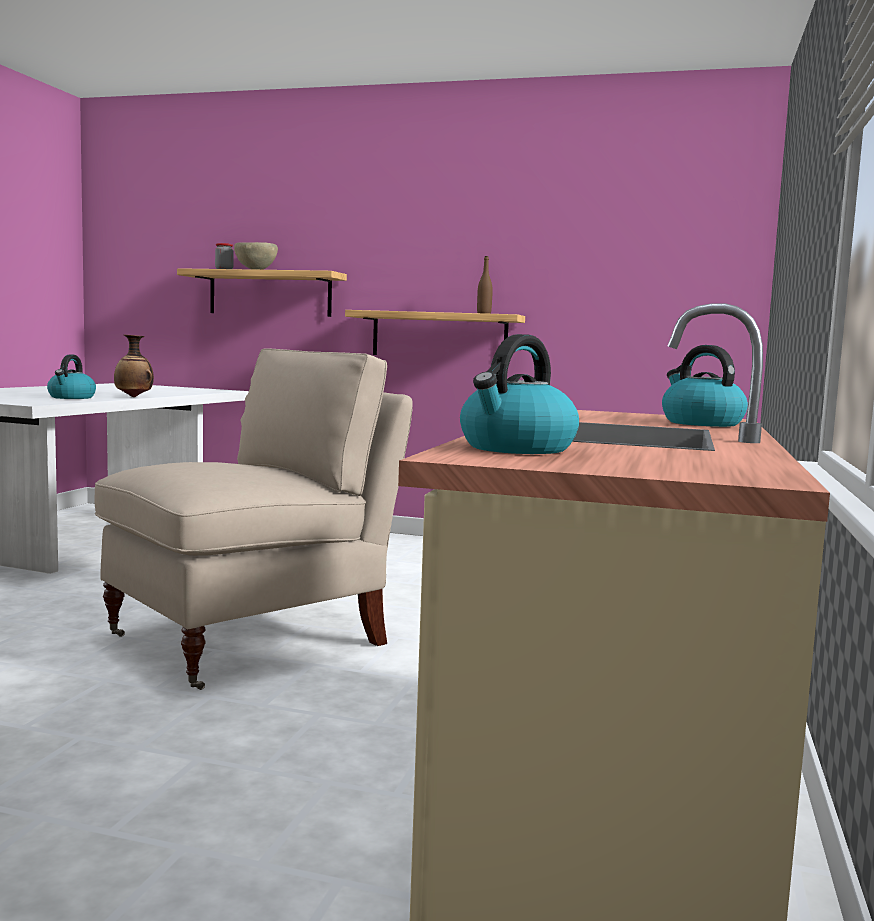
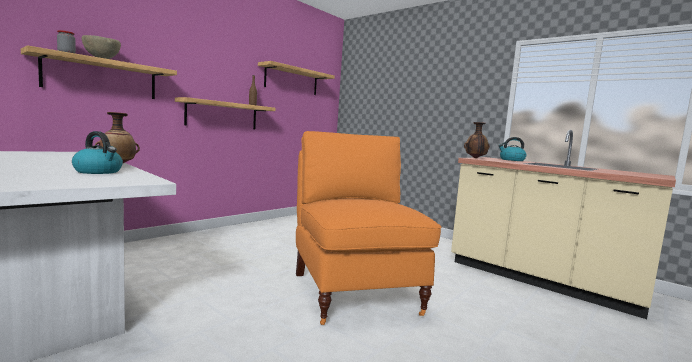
camera: 65 degrees left, 0 degrees up
(252, 639) = (354, 292): beige chair -> orange chair
(516, 448) = (626, 174): kettle -> none
(588, 411) = (475, 158): none -> vase
(602, 252) = (291, 80): none -> shelf

